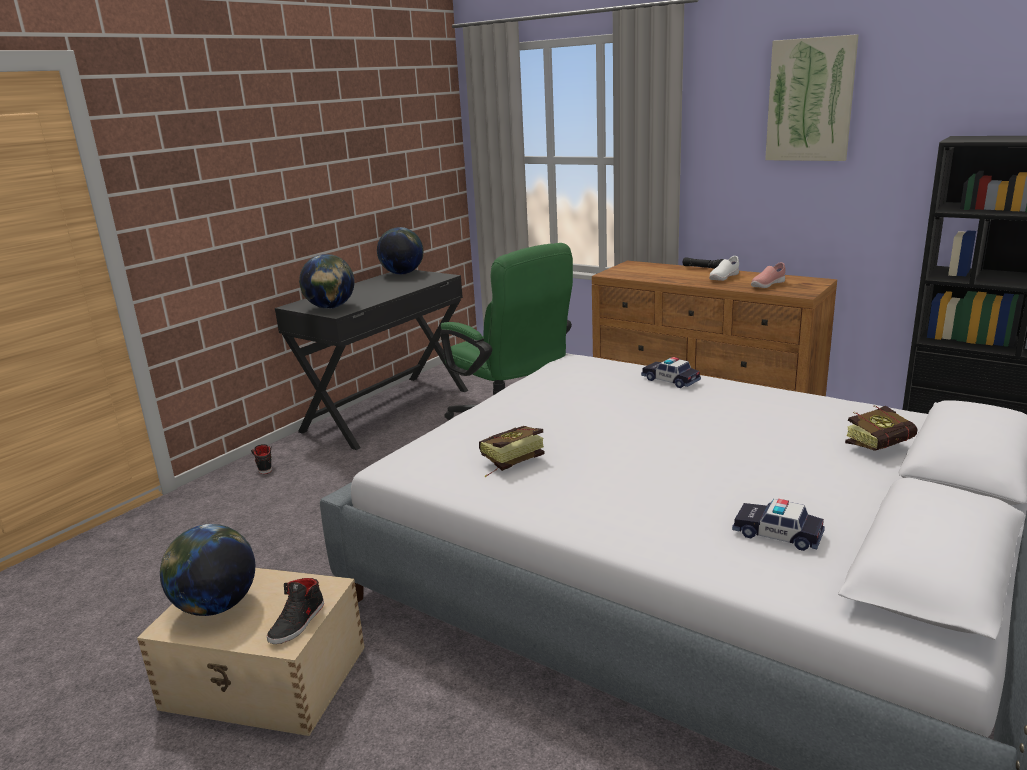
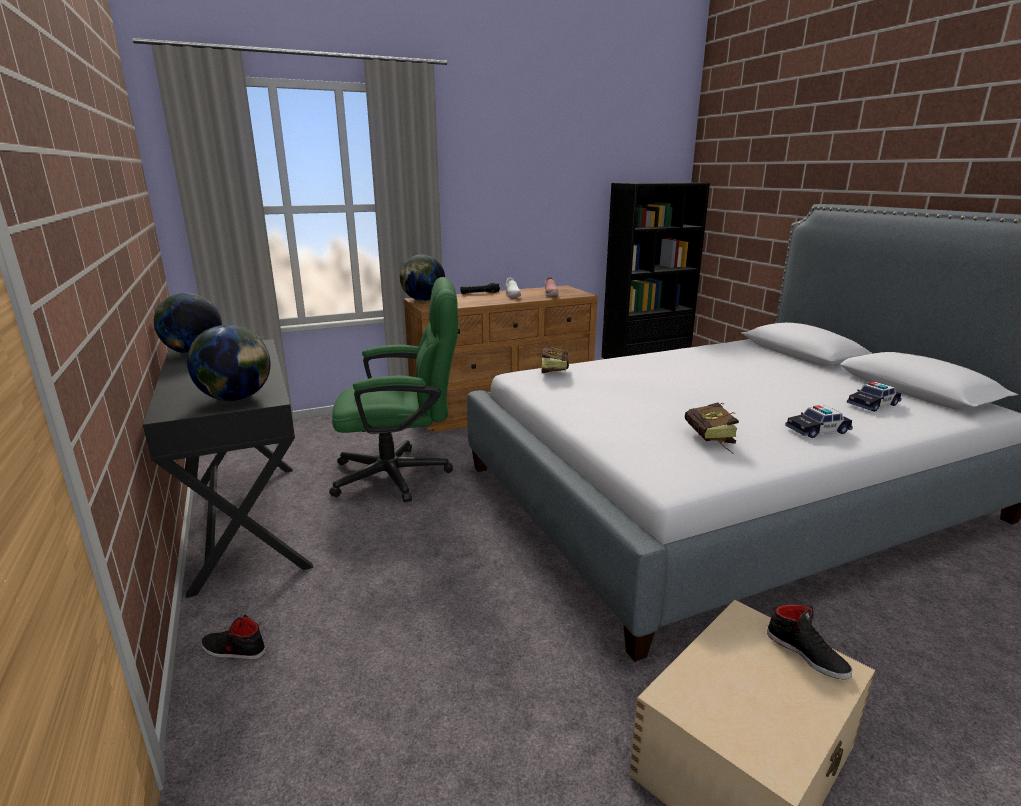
camera: 60 degrees left, 0 degrees up
(217, 606) = (749, 712): globe -> globe (423, 300)
(670, 380) = (611, 365): toy car -> toy car (817, 430)
(810, 100) = (526, 156): picture -> none
(883, 446) = (771, 358): book -> book (554, 370)

